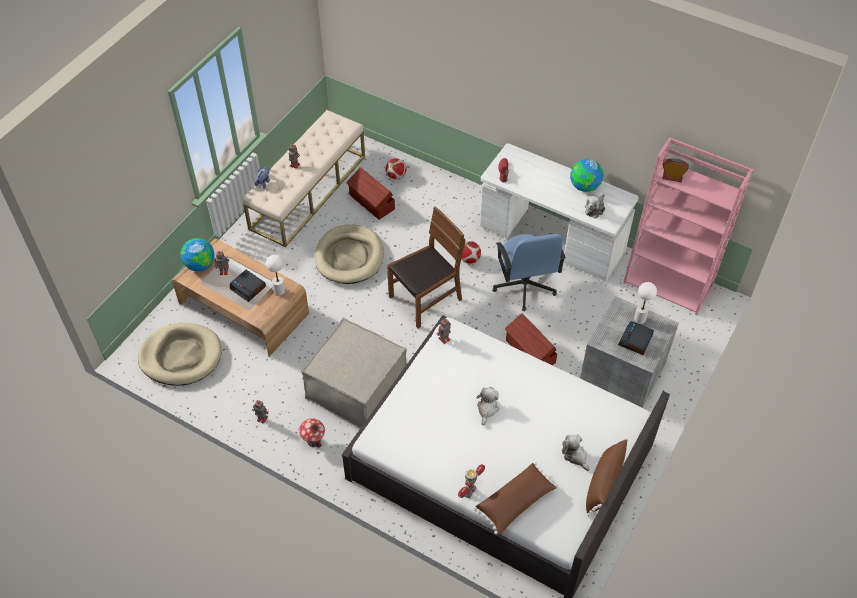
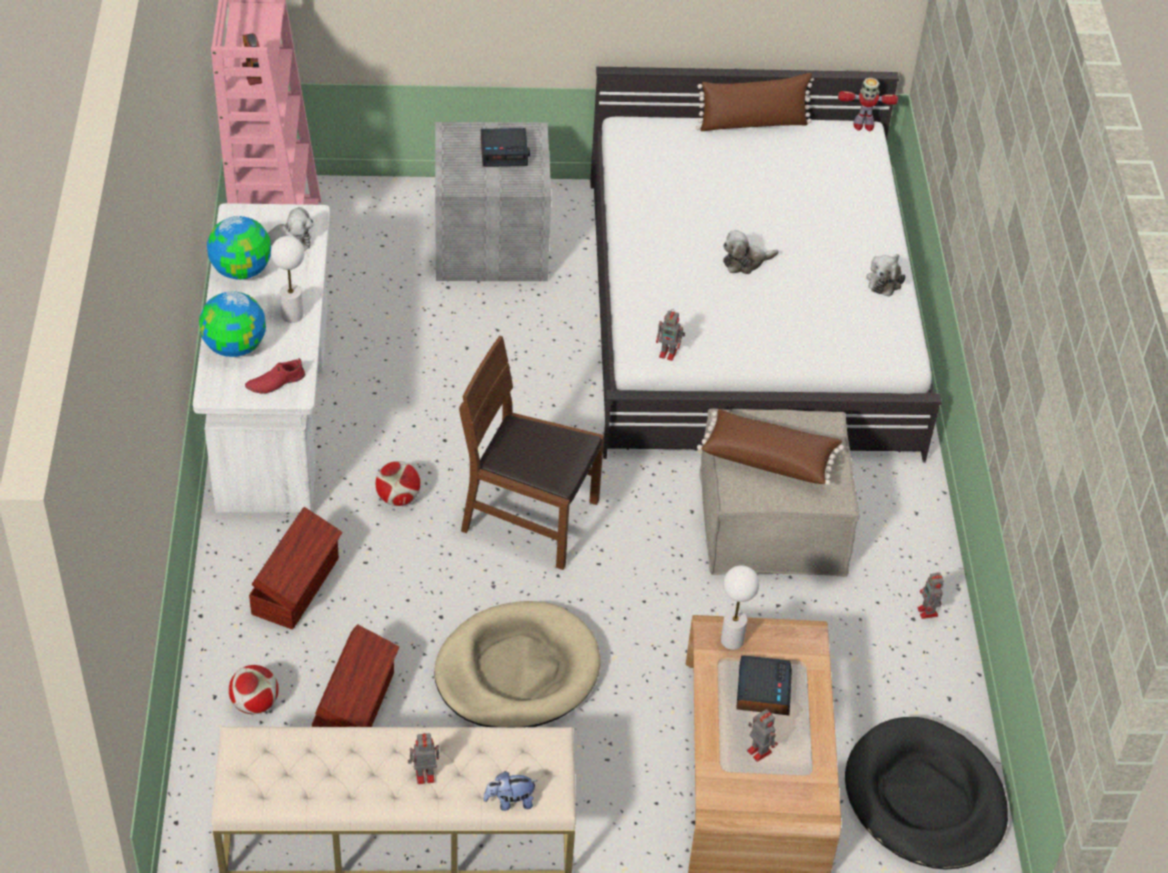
camera: 125 degrees left, 5 degrees down
(181, 356) = (924, 798): beige dog bed -> black dog bed
(200, 265) = (776, 800): globe -> globe (235, 347)
(313, 441) = (904, 528): toy house -> none
(469, 491) = (880, 233): toy robot -> toy robot (863, 125)
(516, 503) = (854, 187): brown pillow -> brown pillow (769, 457)
(524, 286) = (406, 405): blue office chair -> none
(530, 352) = (536, 350): brown storage box -> brown storage box (297, 586)
(575, 455) = (737, 159): plush toy -> plush toy (885, 280)
(640, 319) = (460, 159): white table lamp -> white table lamp (292, 315)

